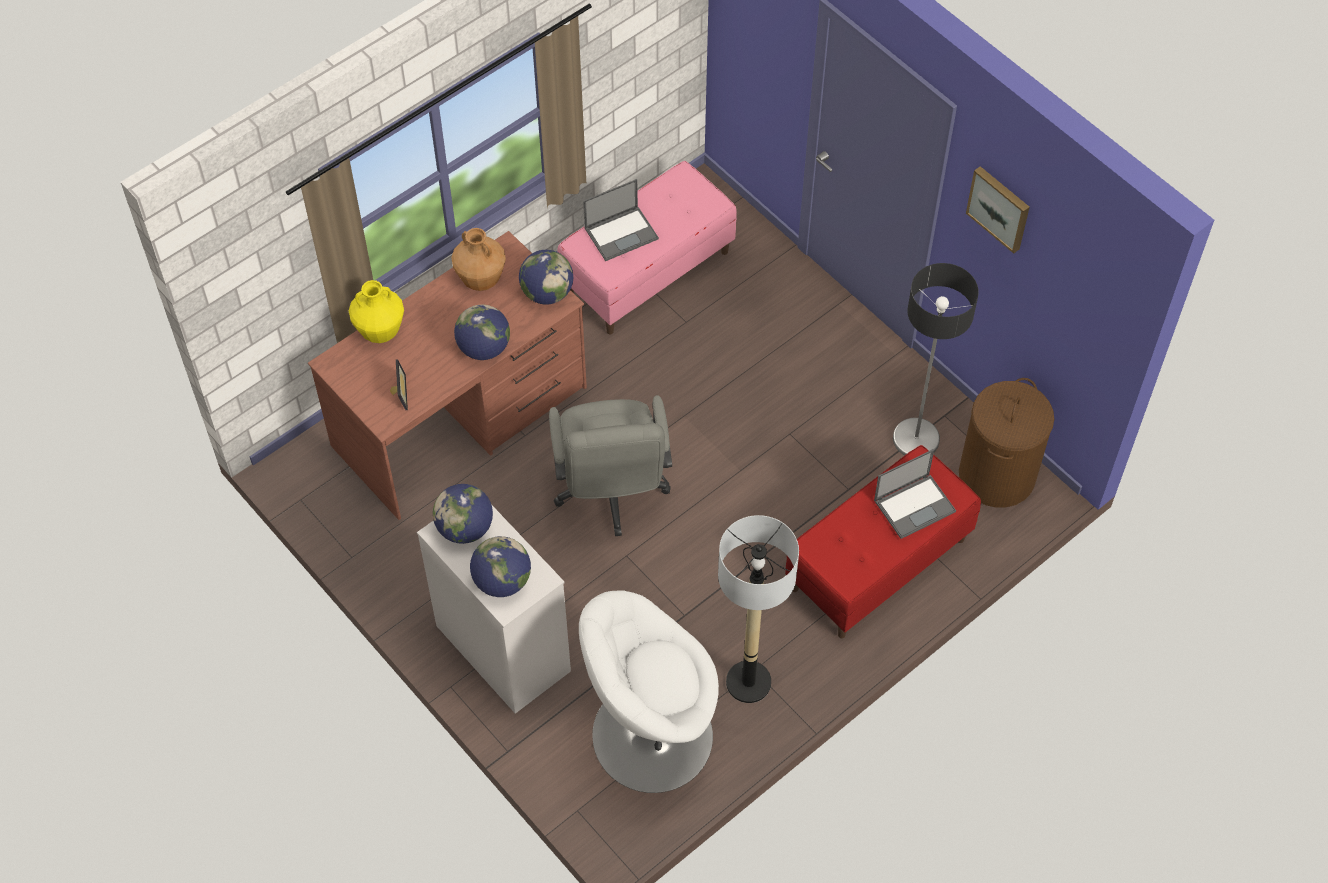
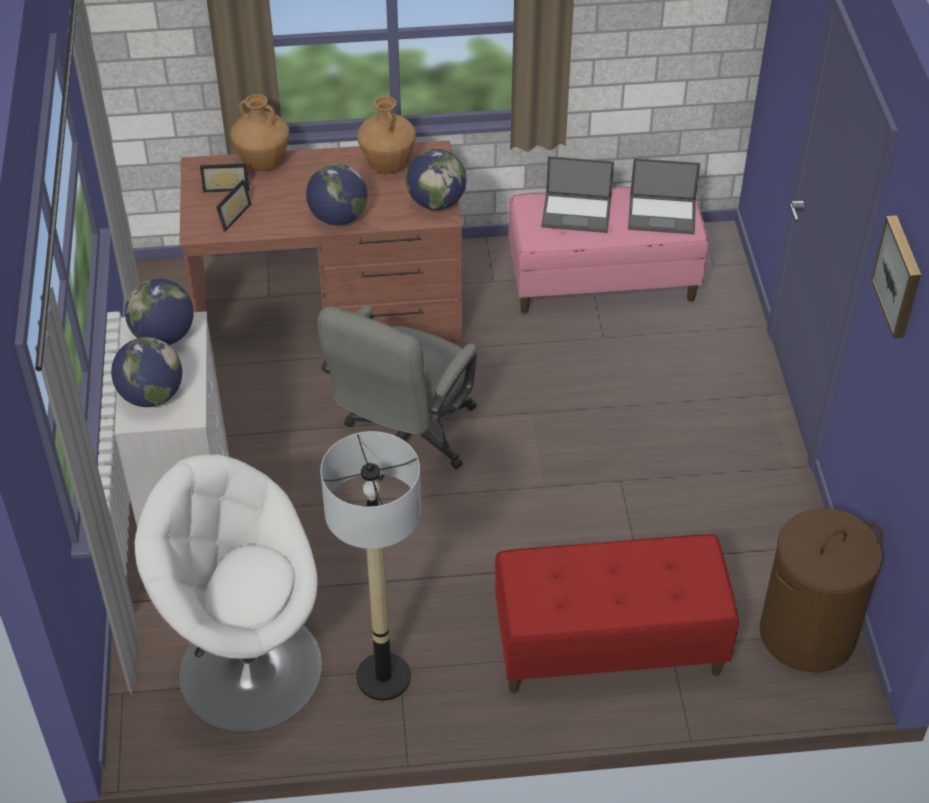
camera: 35 degrees right, 10 degrees down
(370, 369) = (226, 186): none -> picture frame
(380, 332) = (262, 163): yellow vase -> brown vase
(915, 505) = (660, 586): laptop -> laptop (662, 214)
(916, 438) = (747, 553): floor lamp -> none

